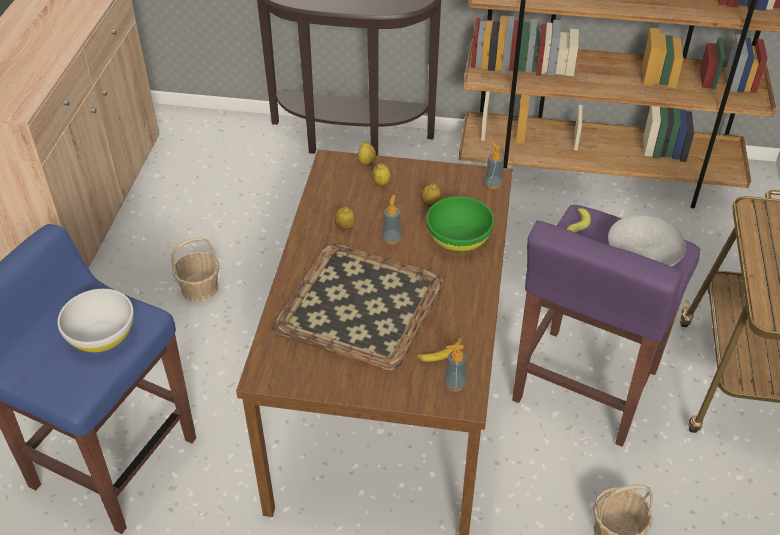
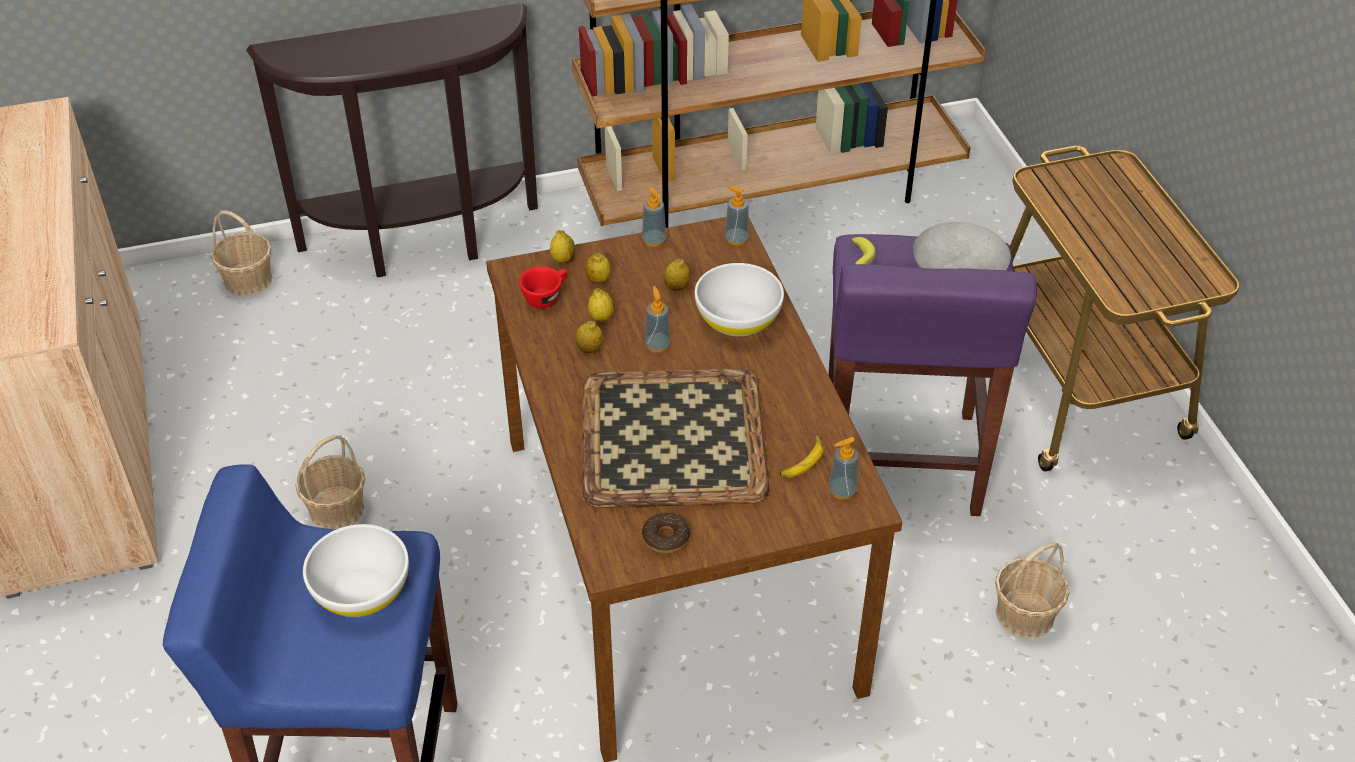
camera: 25 degrees left, 0 degrees up
(233, 132) = (248, 280): none -> basket
(310, 372) = (665, 538): none -> donut
(339, 184) = (546, 297): none -> red cup
(367, 208) = (601, 317): none -> lemon
(435, 168) = (654, 240): none -> soap dispenser
(458, 239) = (737, 319): green bowl -> white bowl

